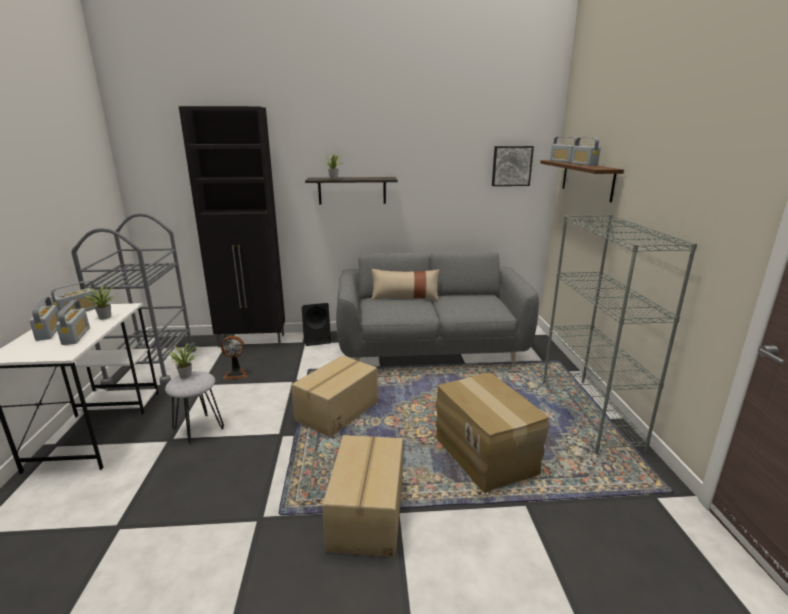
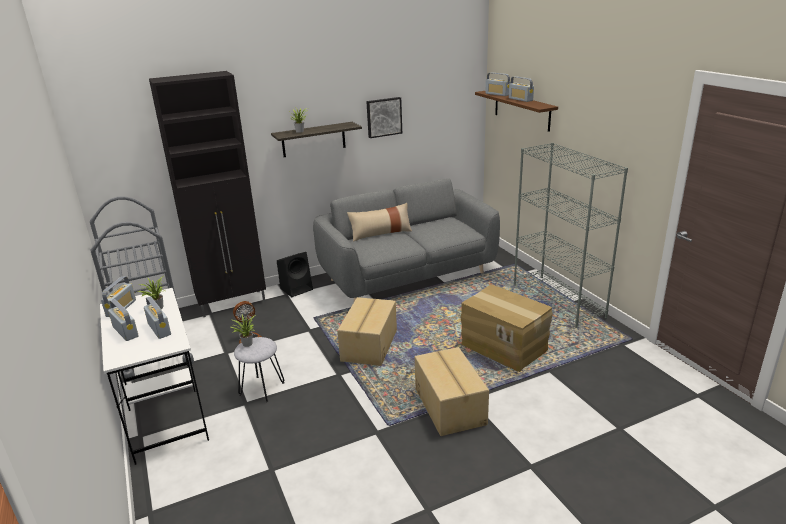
camera: 20 degrees left, 5 degrees up
(511, 166) = (449, 98): picture -> picture (383, 117)

